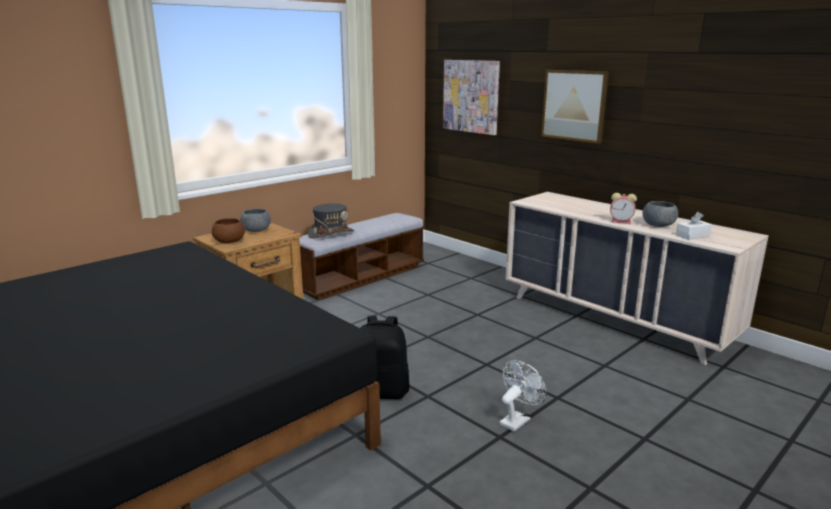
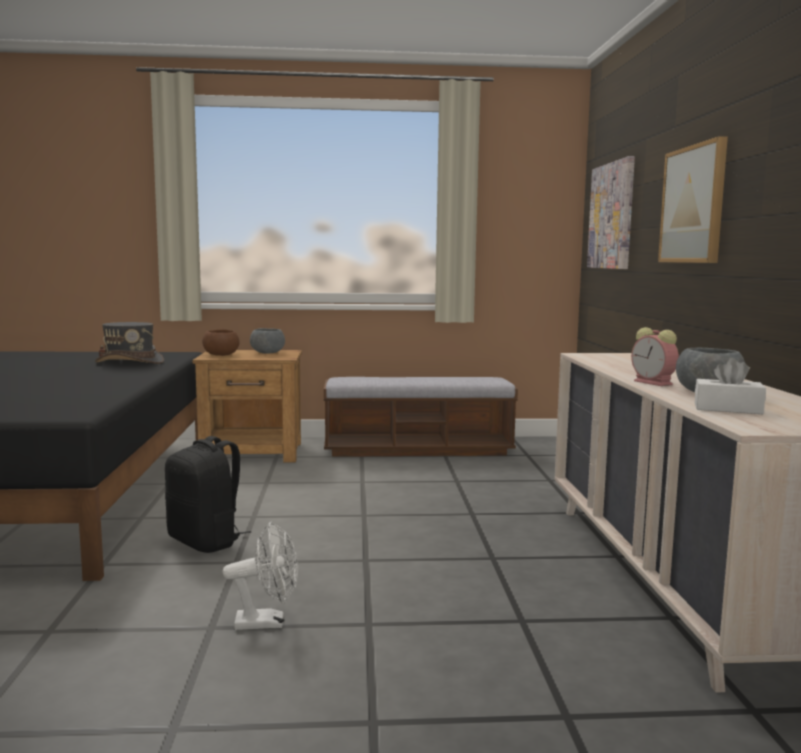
camera: 40 degrees right, 10 degrees down
(331, 233) = (371, 378): grey hat -> grey hat (130, 362)

